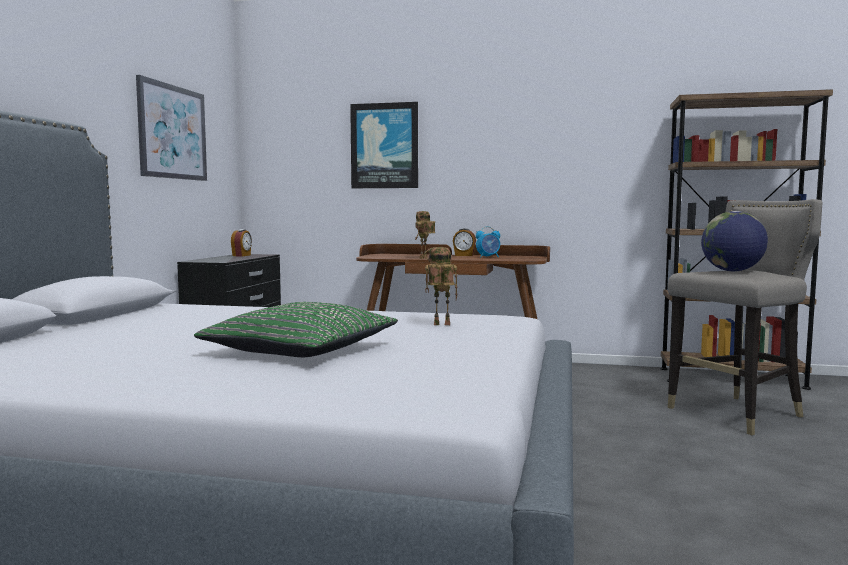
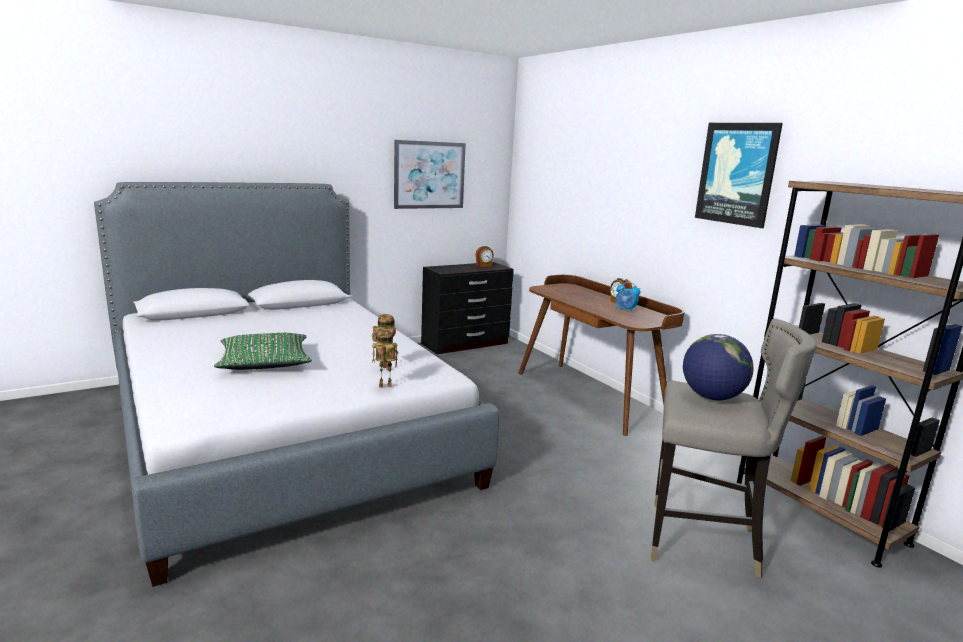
camera: 45 degrees right, 10 degrees up
(384, 146) = (589, 190): picture -> picture (737, 173)
(424, 258) = (567, 300): toy robot -> toy robot (384, 387)

